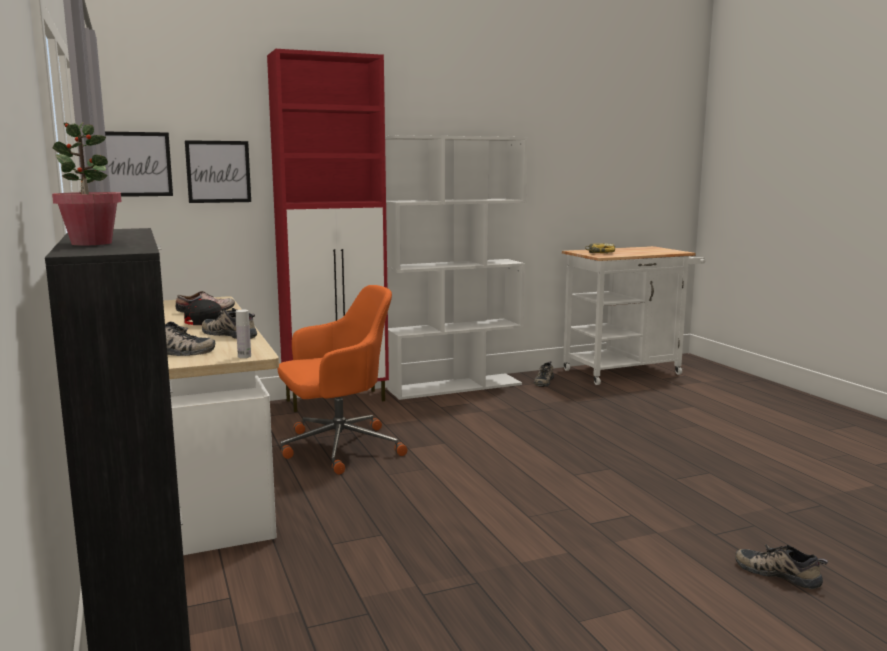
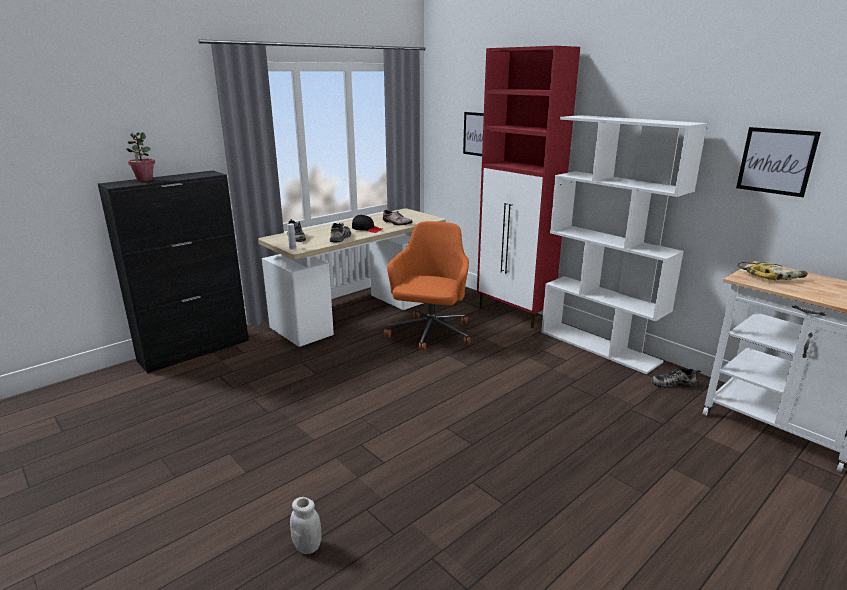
camera: 70 degrees right, 10 degrees up
(137, 164) = (444, 125): picture -> picture (776, 161)
(338, 448) = (430, 334): orange office chair -> orange office chair turned 120 degrees counterclockwise
(779, 573) = (307, 546): shoe -> white jar

